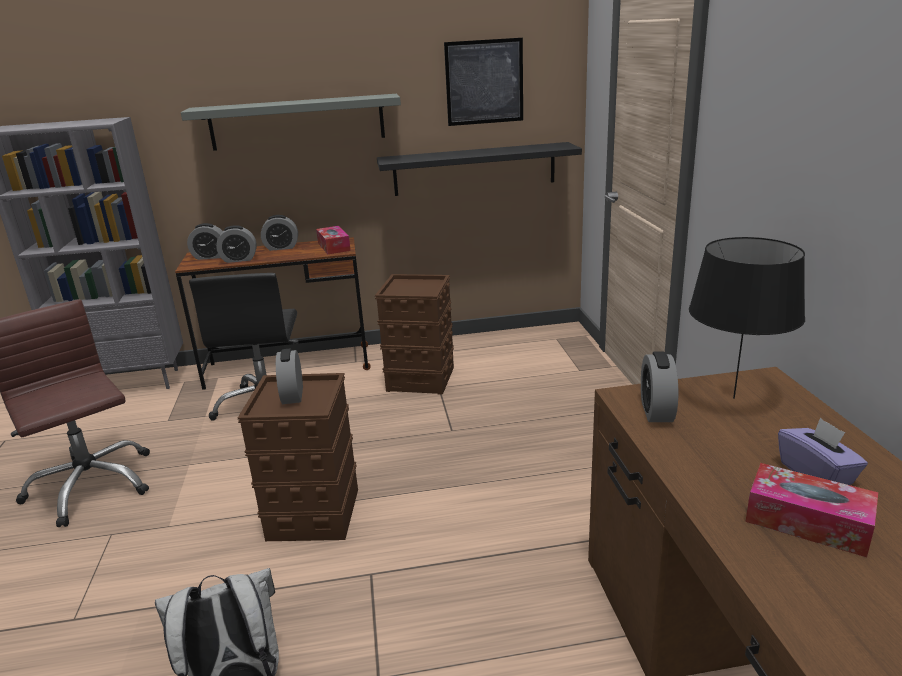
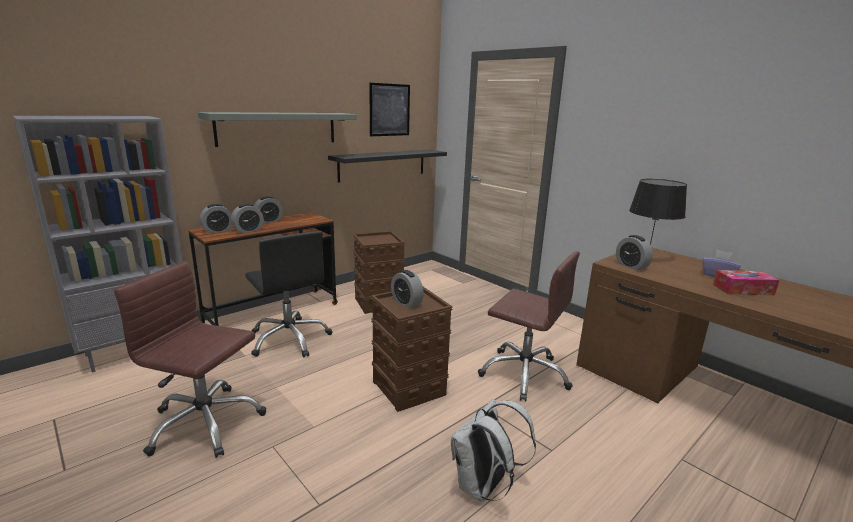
camera: 35 degrees left, 5 degrees down
(334, 246) = (309, 218): tissue box -> none
(488, 546) = (524, 374): none -> brown office chair

